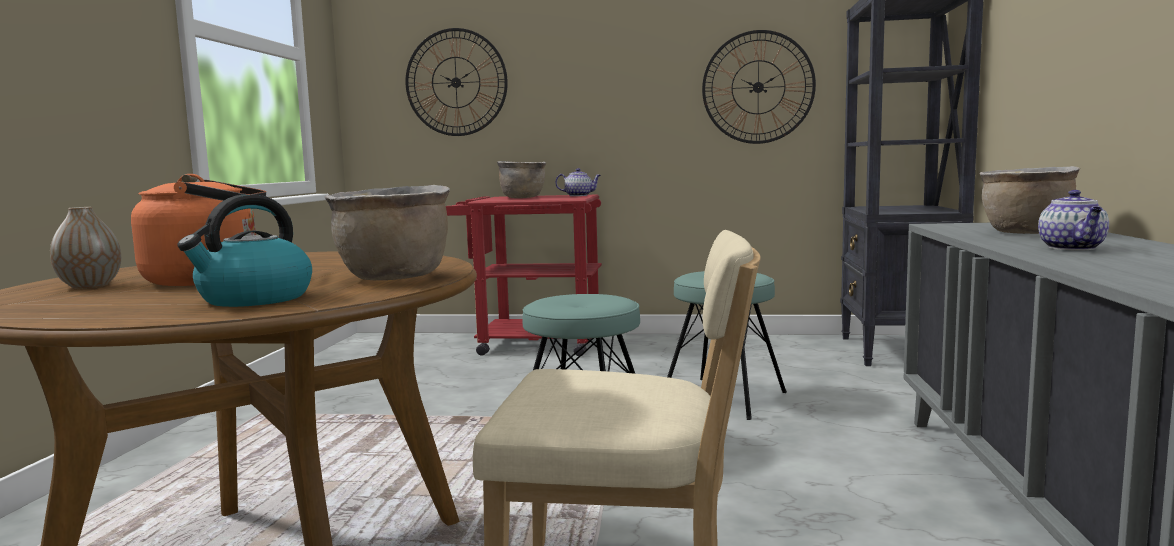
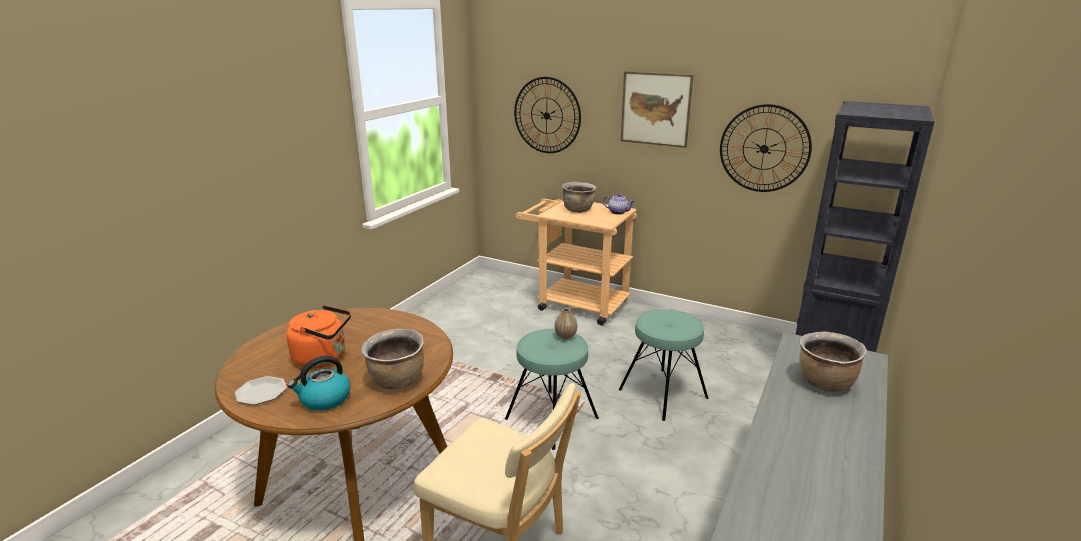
camera: 20 degrees right, 15 degrees up
(87, 308) = (261, 392): none -> plate
(90, 286) = (275, 352): vase -> vase (565, 336)
(527, 344) = (575, 303): red cart -> beige cart
(611, 54) = (655, 109): none -> picture
(1072, 248) = (804, 430): teapot -> none

